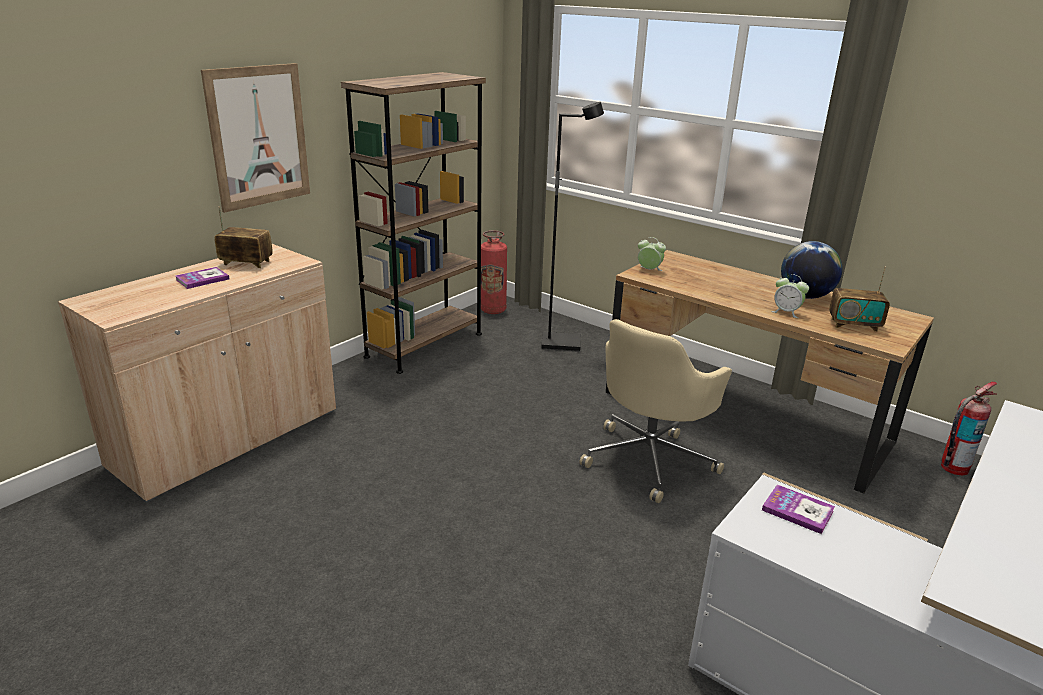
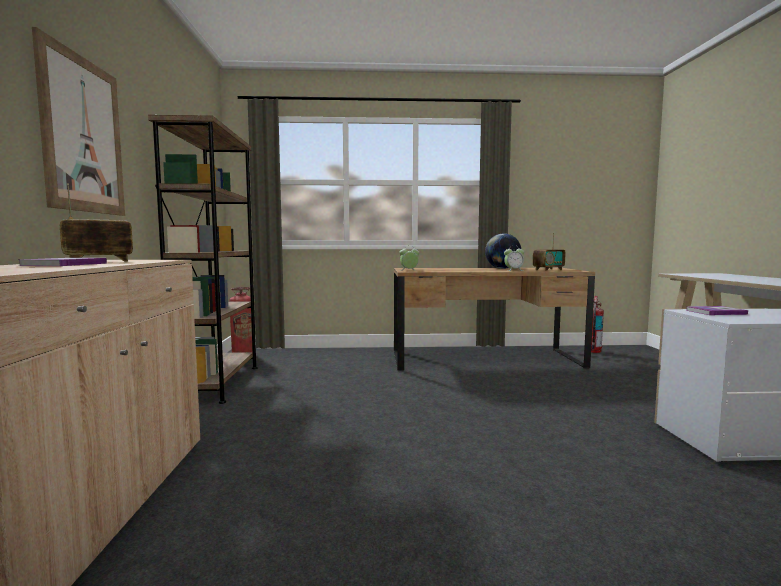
camera: 40 degrees left, 20 degrees down
(561, 343) = (325, 358): black floor lamp -> none
(650, 459) = (483, 388): beige office chair -> none

